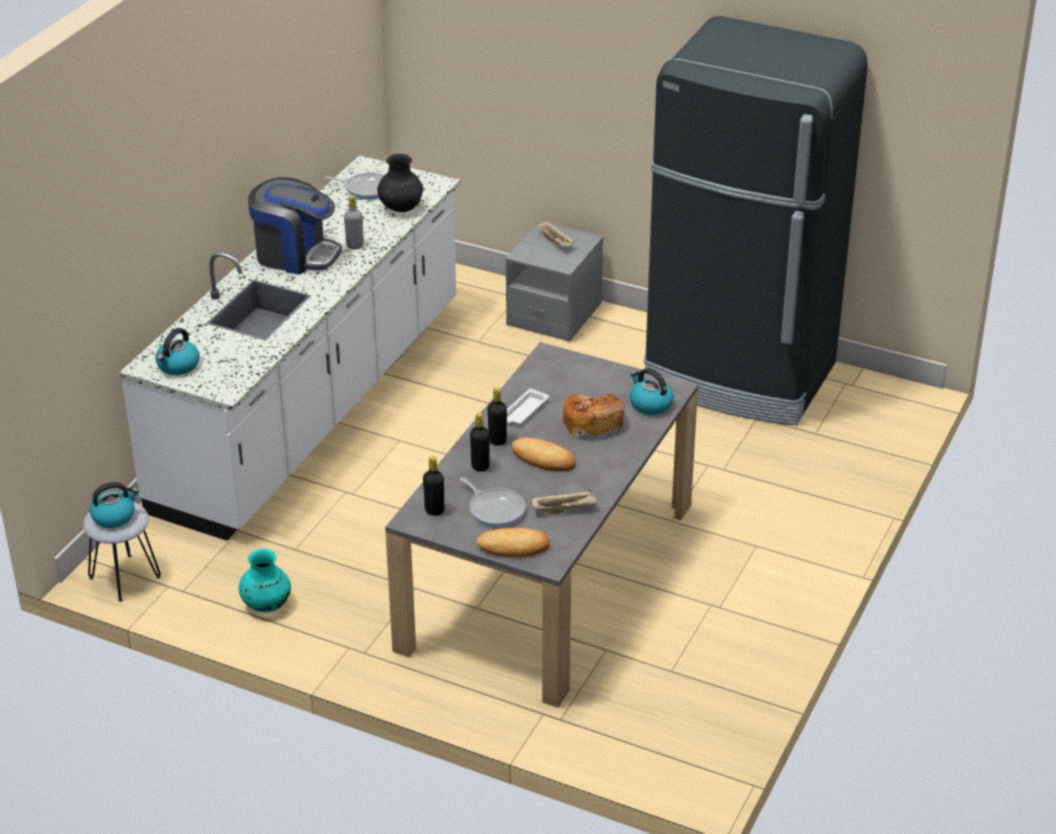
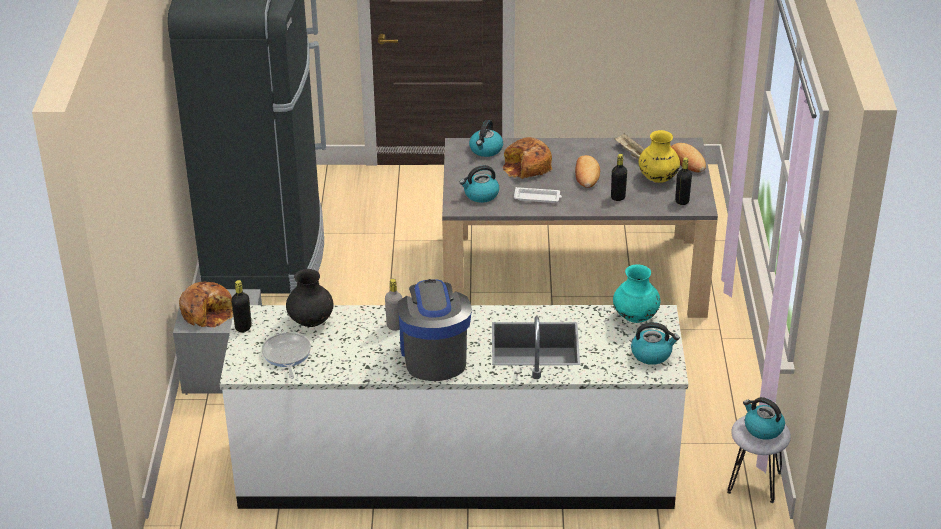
camera: 115 degrees left, 0 degrees up
(266, 605) = (716, 393): turquoise vase -> turquoise vase (635, 317)
(495, 509) = (657, 178): frying pan -> yellow vase
(497, 440) = (582, 199): black bottle -> black bottle (243, 327)
(555, 242) = (208, 312): beige tray -> bread
(559, 375) = (480, 195): none -> kettle

